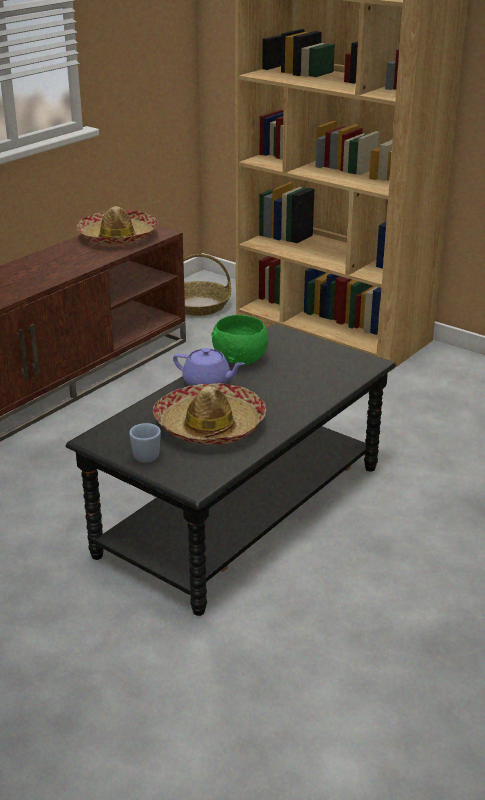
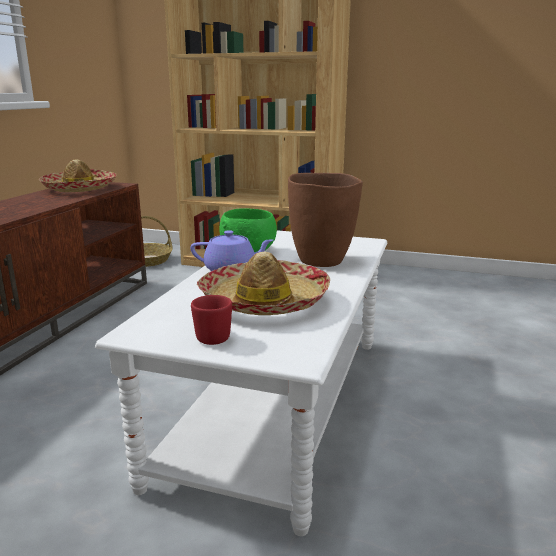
camera: 20 degrees left, 10 degrees down
(147, 454) = (211, 336): blue mug -> red mug
(243, 510) = (278, 404): black coffee table -> white coffee table
(299, 385) = (322, 261): none -> brown vase

